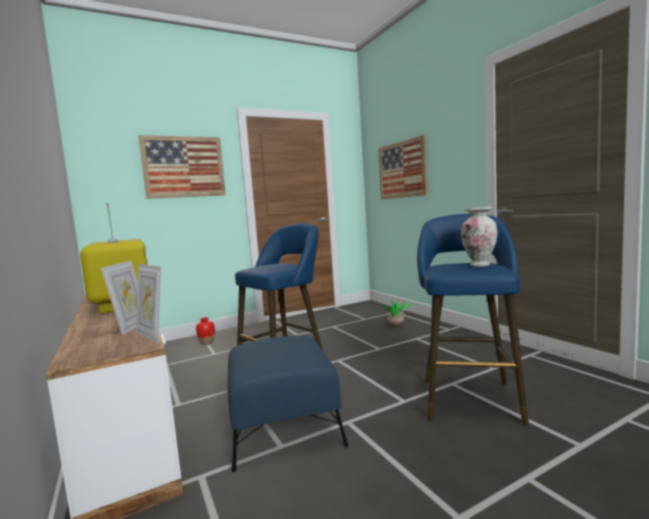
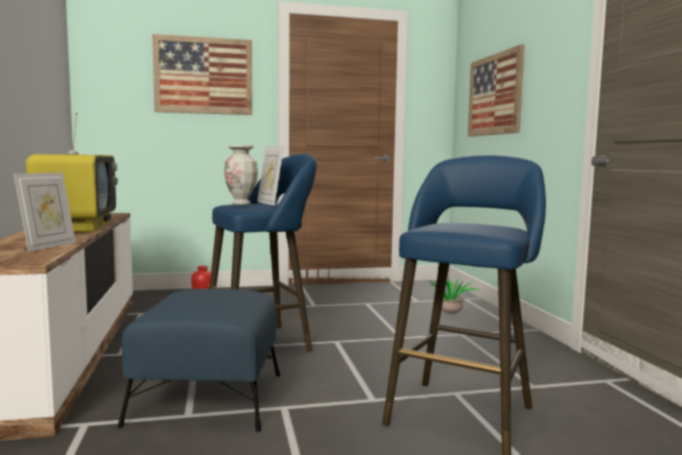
camera: 15 degrees right, 0 degrees up
(152, 336) = (52, 255): picture frame -> picture frame (270, 203)
(479, 265) = (483, 226): vase -> vase (241, 204)

